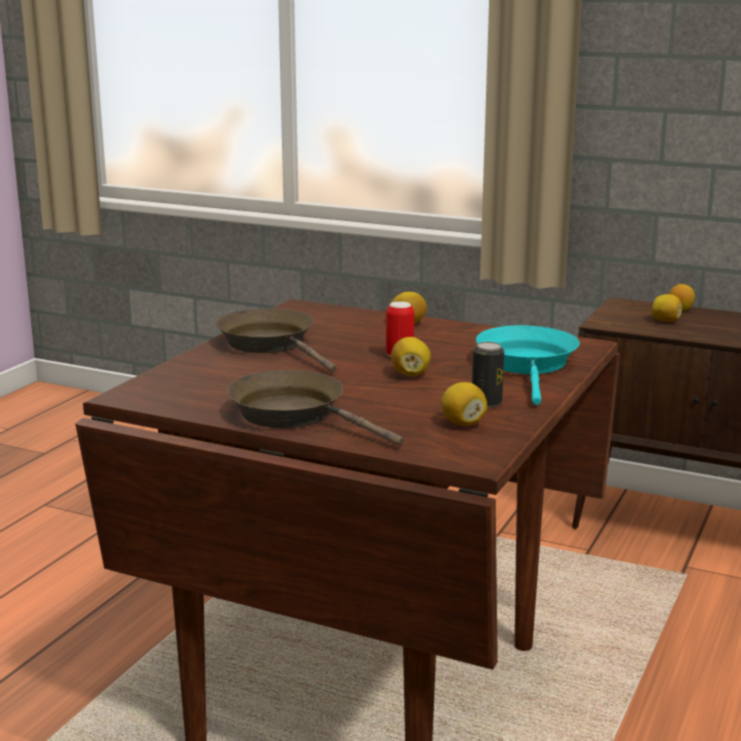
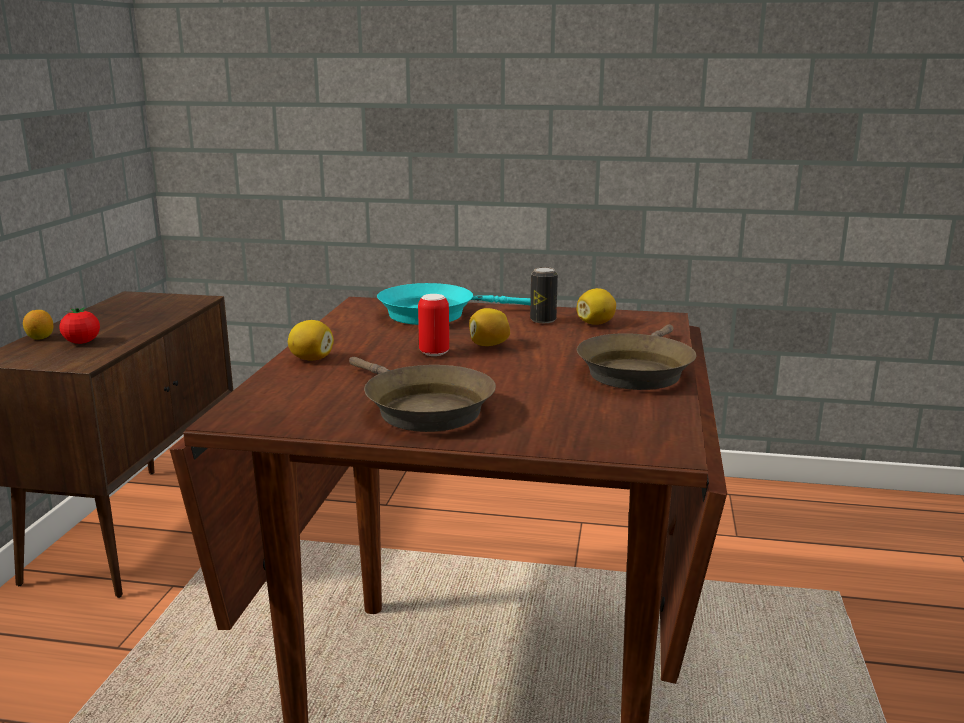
camera: 105 degrees left, 0 degrees up
(271, 344) = (422, 409): brown frying pan -> brown frying pan turned 75 degrees counterclockwise
(665, 321) = (82, 342): lemon -> tomato

